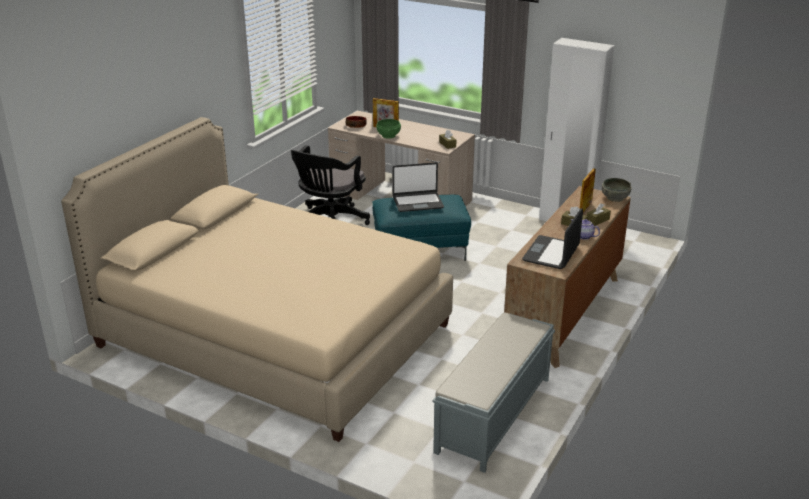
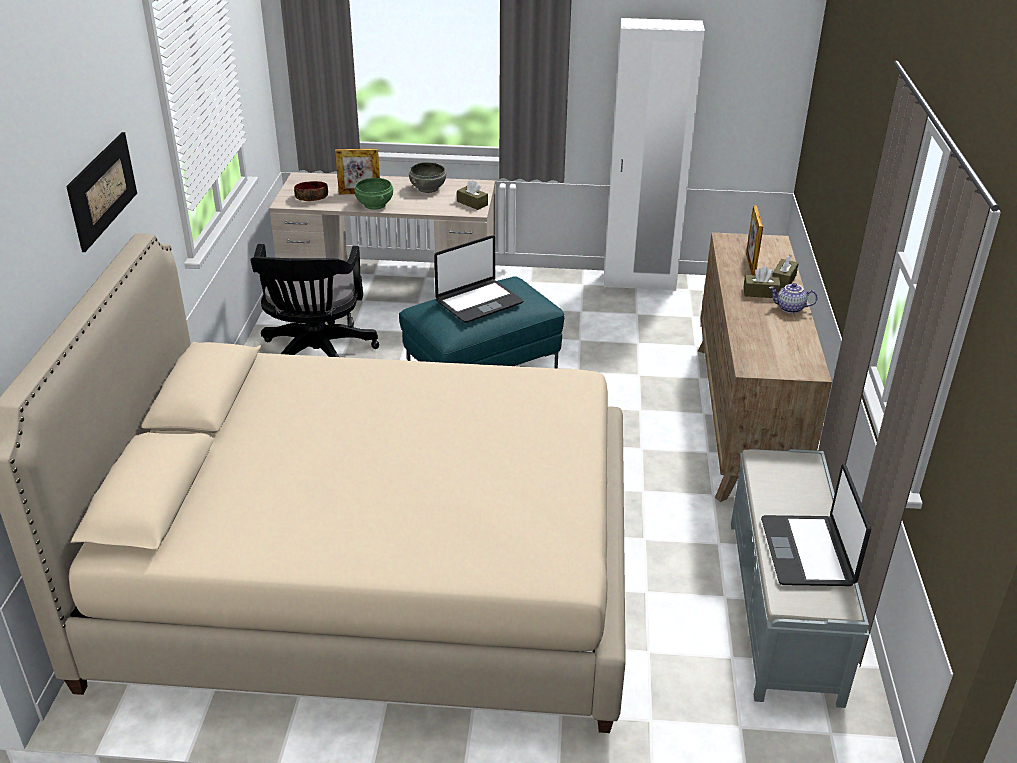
camera: 25 degrees left, 5 degrees up
(181, 89) = (102, 190): none -> picture
(551, 253) = (776, 345): laptop -> laptop (808, 552)
(614, 198) = (772, 241): grey bowl -> grey bowl (427, 188)

